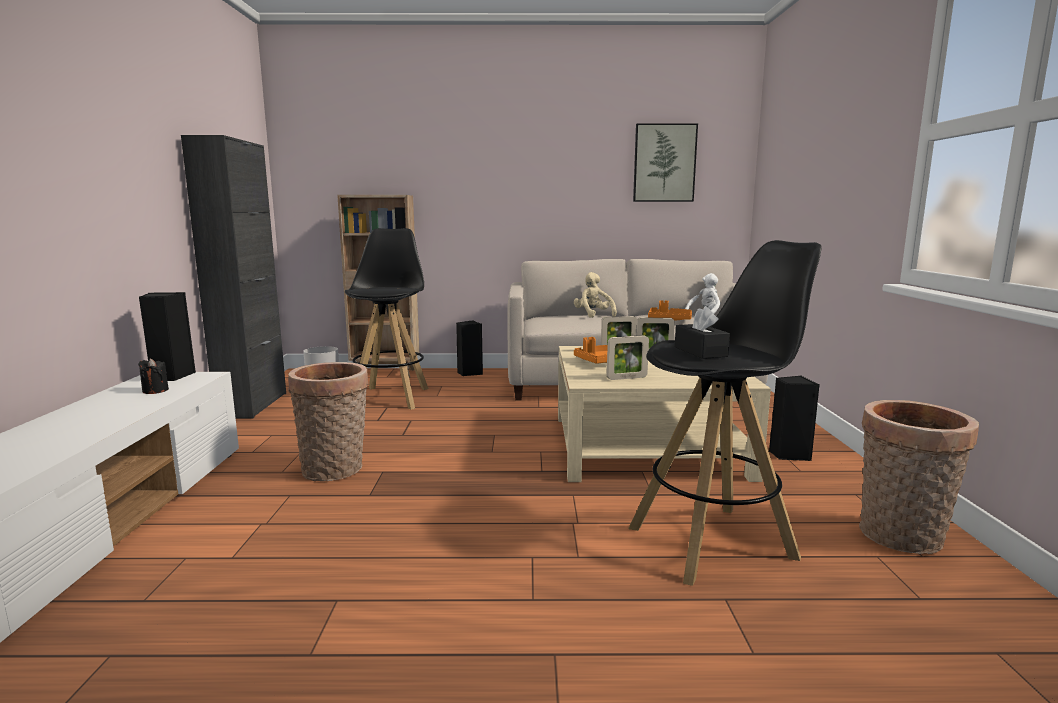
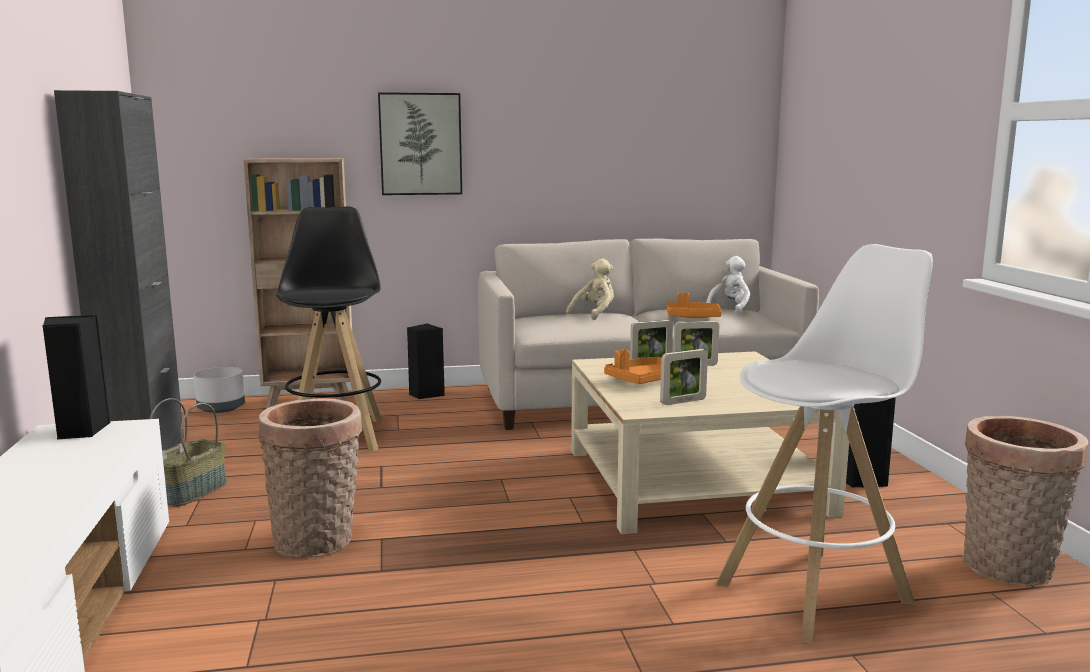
camera: 10 degrees left, 0 degrees up
(155, 390) = (78, 453): black candle -> none
(269, 429) = (191, 492): none -> basket
(593, 315) = (595, 314): beige plush toy -> beige plush toy turned 75 degrees clockwise
(664, 163) = (670, 115): picture -> picture (420, 144)
(700, 352) = (807, 377): black tissue box -> none
(713, 542) = (815, 592): black stool -> white stool

